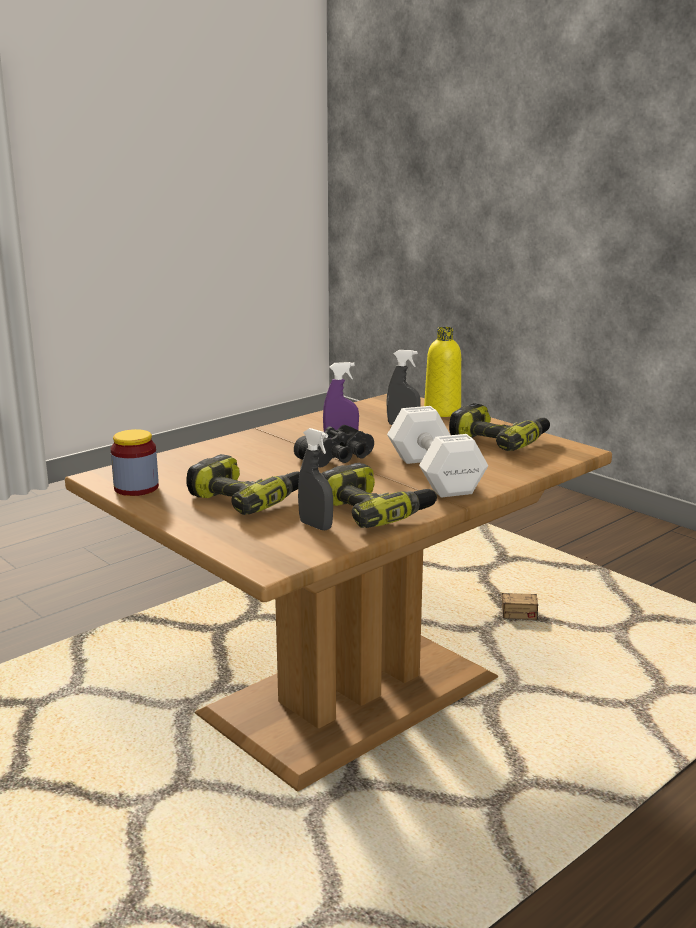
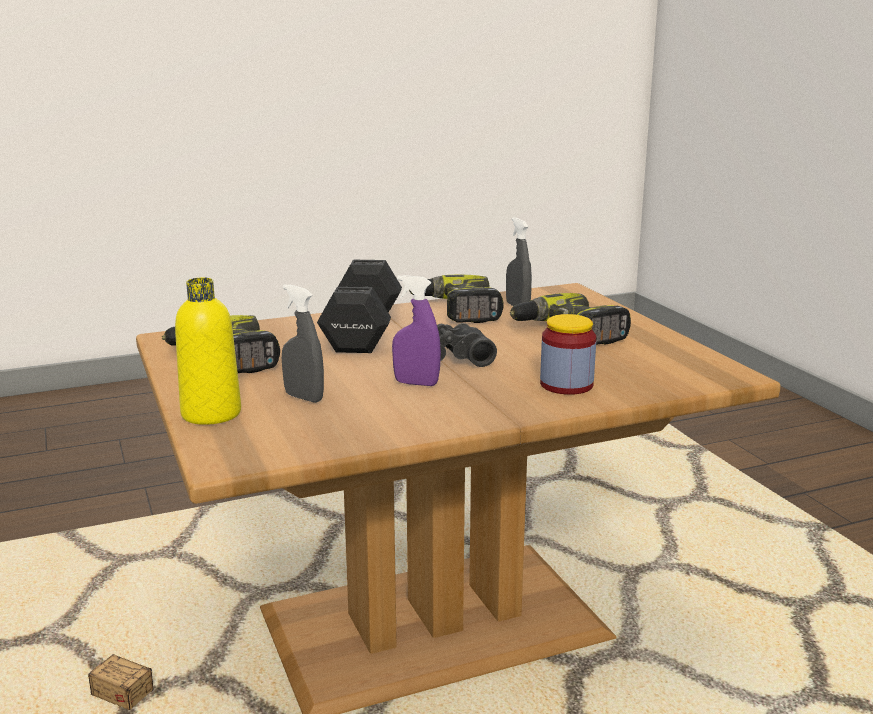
camera: 160 degrees left, 0 degrees up
(136, 488) = (686, 356): jar -> jar (566, 385)
(434, 474) = (360, 332): white dumbbell -> black dumbbell

